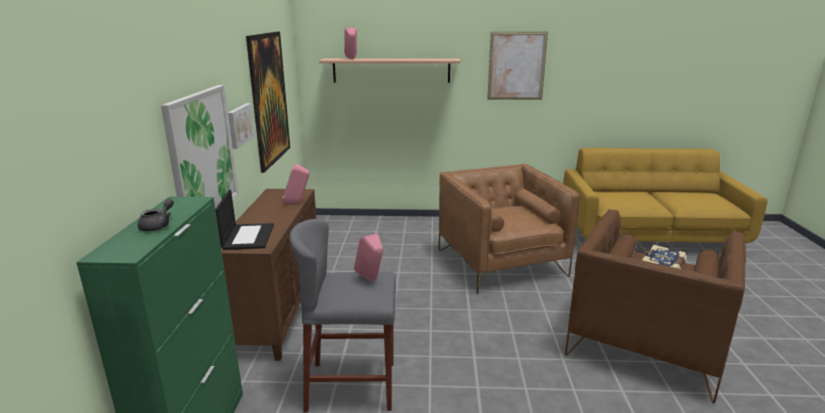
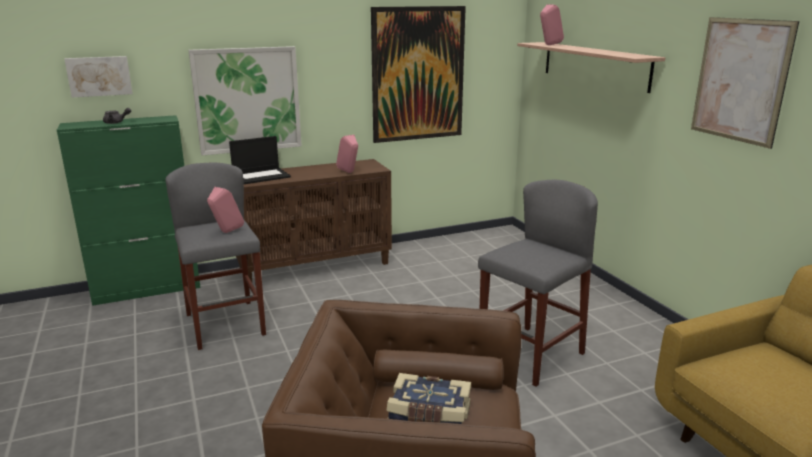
camera: 65 degrees right, 0 degrees up
(239, 125) = (330, 88): picture -> picture (99, 76)
(500, 263) = (531, 355): brown armchair -> grey stool

